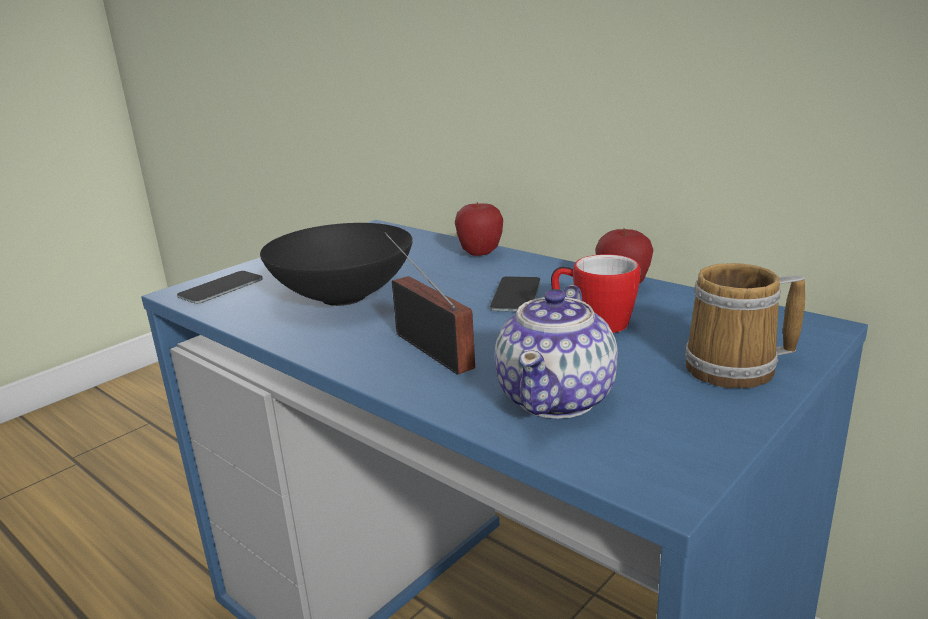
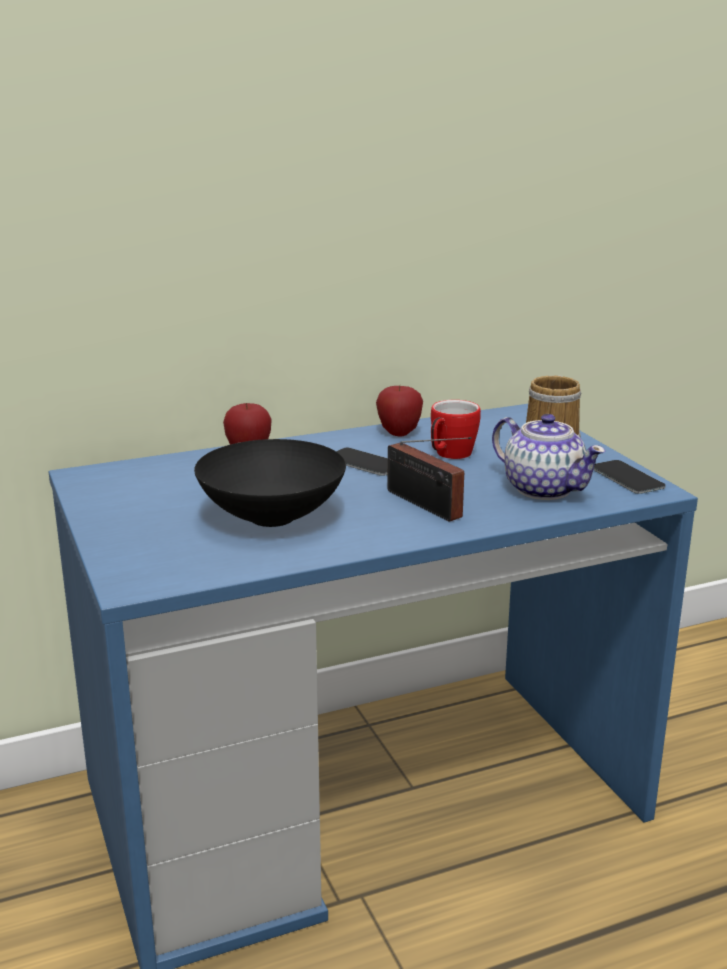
camera: 65 degrees left, 0 degrees up
(221, 288) = (153, 565): phone -> phone (627, 478)
(431, 348) = (426, 506): radio -> radio turned 120 degrees counterclockwise

